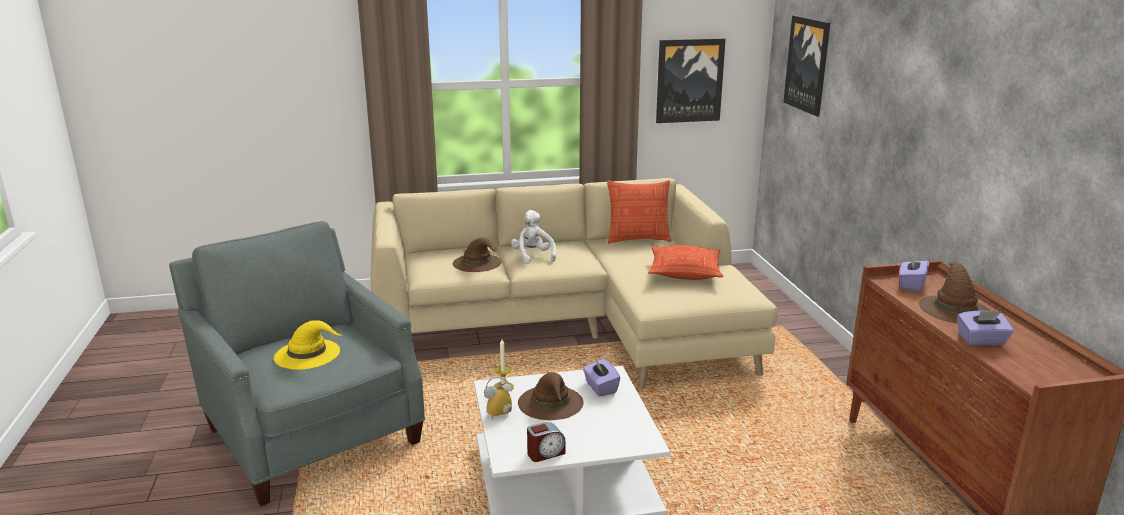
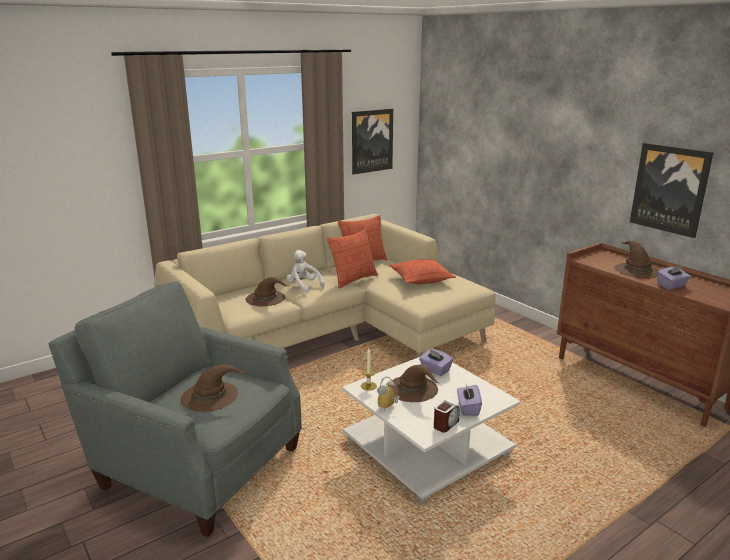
camera: 25 degrees left, 0 degrees up
(308, 354) = (210, 396): yellow hat -> brown hat
(602, 259) = (354, 280): none -> orange pillow
(807, 64) = (460, 123): picture -> picture (670, 189)
(911, 284) = (598, 260): purple tissue box -> purple tissue box (468, 408)

